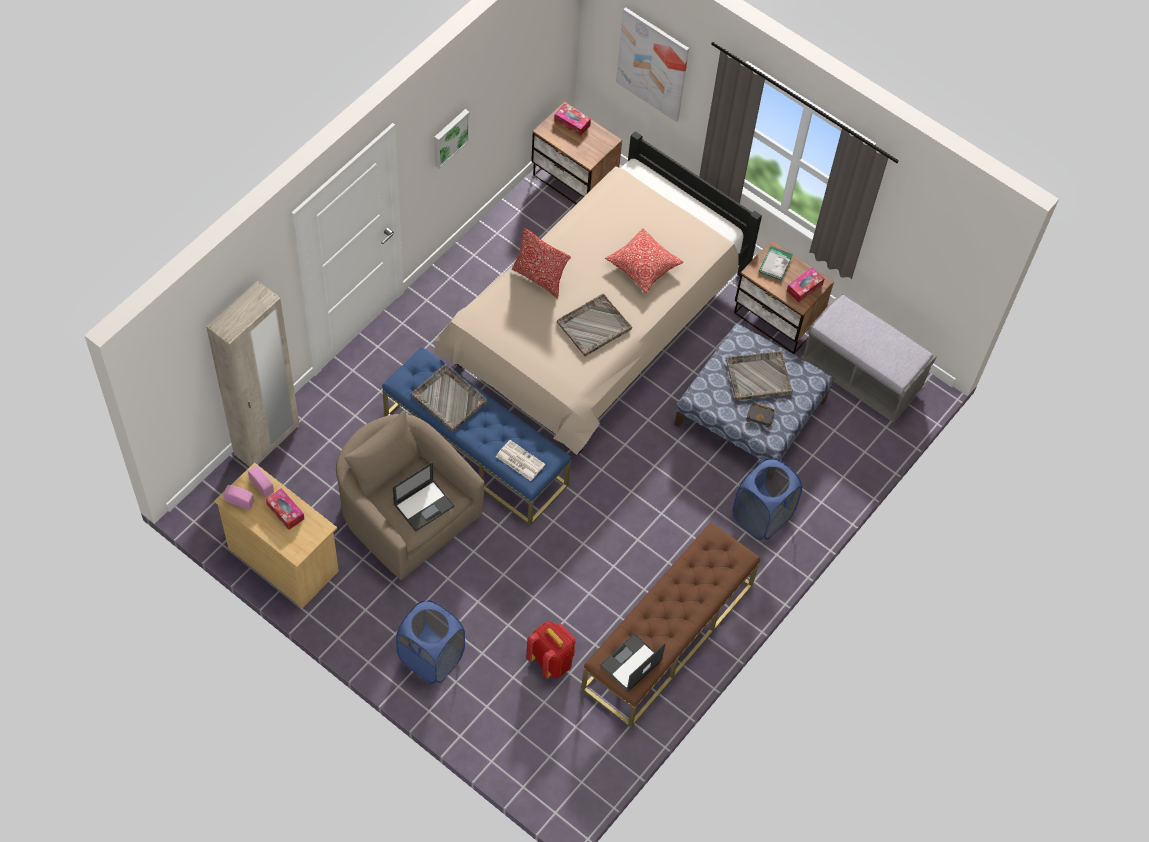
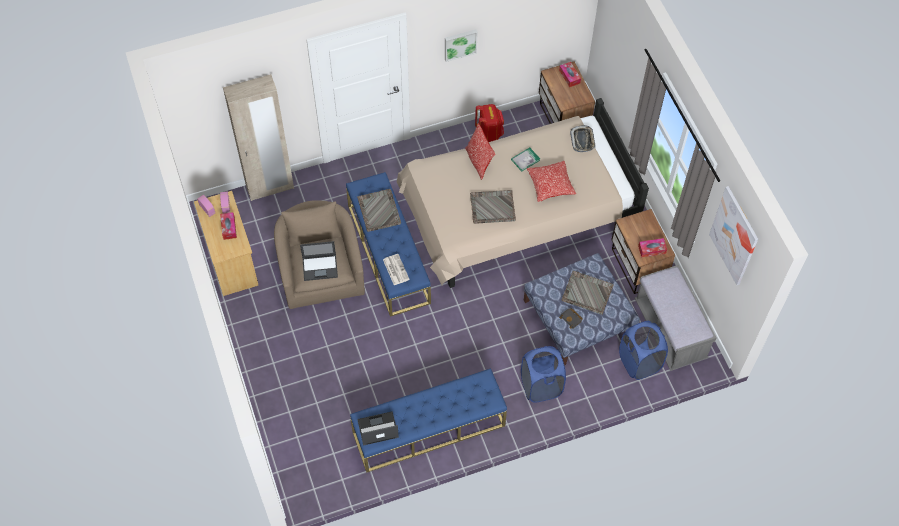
camera: 35 degrees right, 0 degrees up
(431, 658) = (276, 365): blue laundry basket -> blue laundry basket (639, 362)
(551, 660) = (346, 405): red backpack -> red backpack (489, 134)
(643, 194) = (582, 140): none -> tray
(653, 64) = (623, 54): picture -> picture (734, 236)
(668, 636) = (428, 429): brown bench -> blue bench
(775, 264) = (642, 225): book -> book (525, 160)

